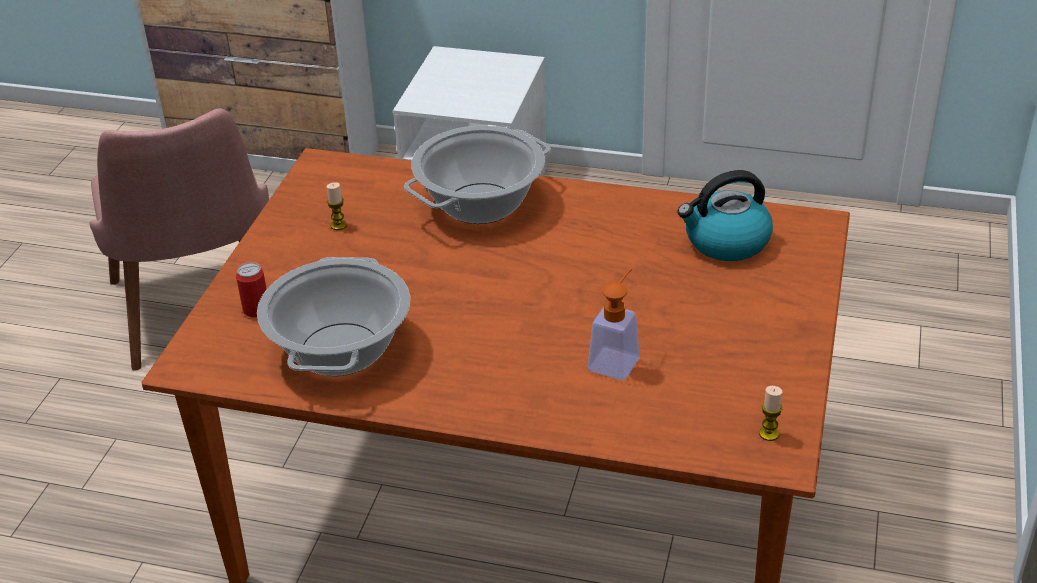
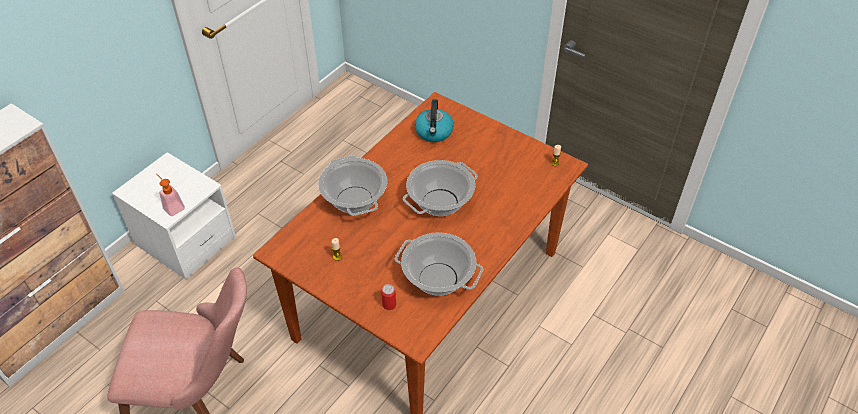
camera: 70 degrees left, 10 degrees up
(537, 301) = (440, 202): none -> cooking pot
(617, 359) = (492, 190): soap dispenser -> soap dispenser (172, 206)

